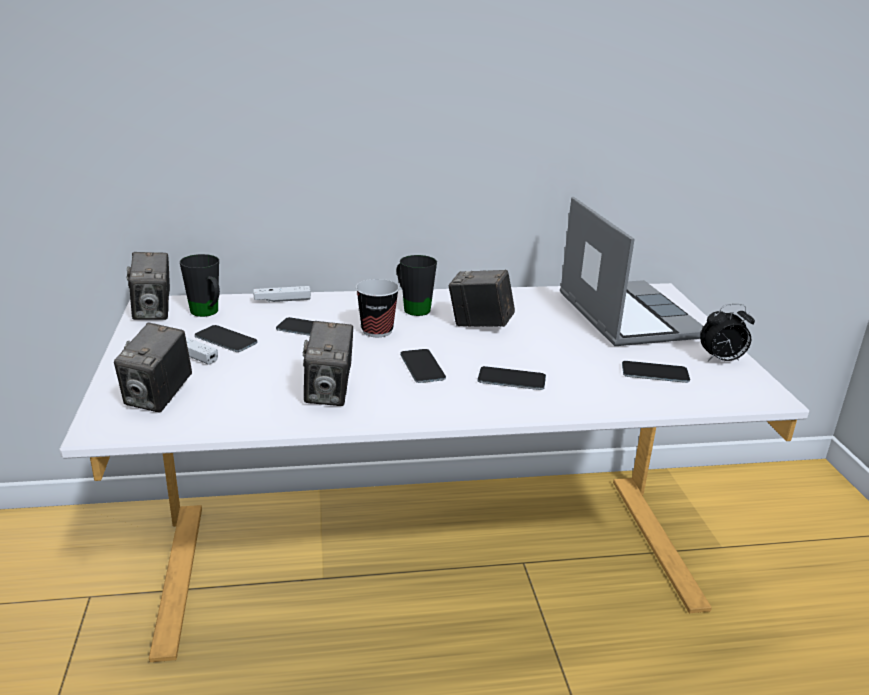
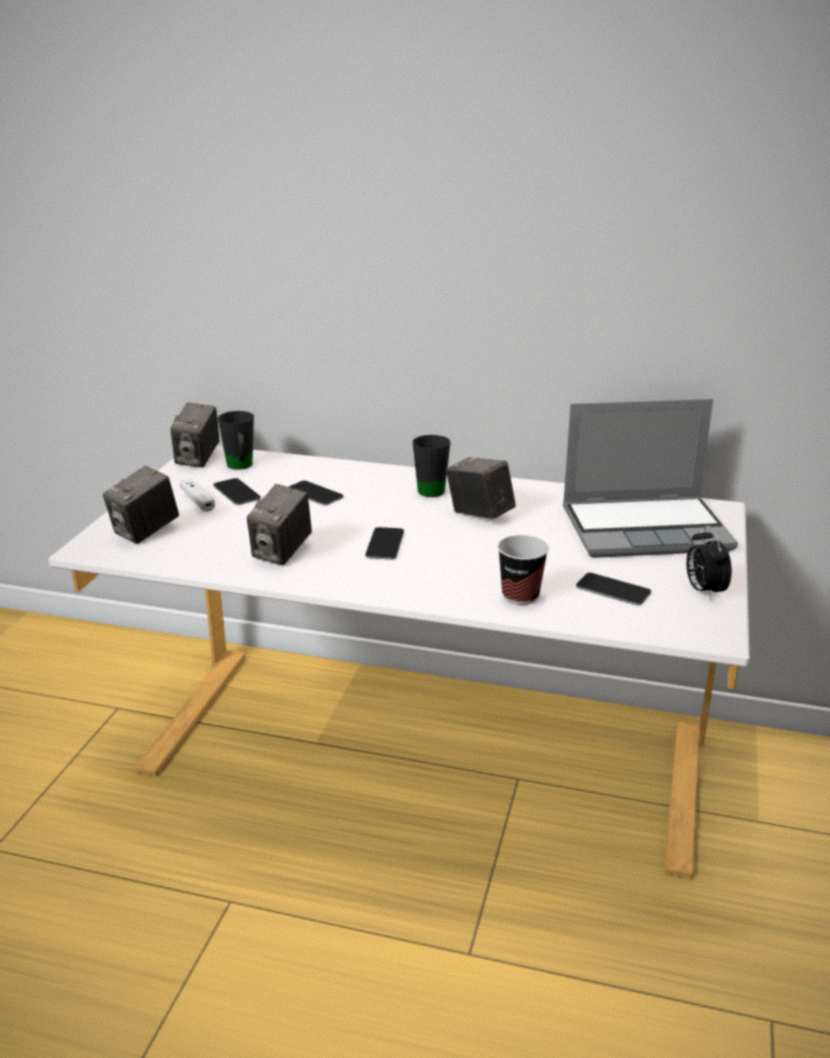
camera: 25 degrees right, 0 degrees up
(282, 300) = (315, 464): white game controller -> none
(377, 331) = (374, 505): cup -> cup (520, 596)
(511, 379) = (458, 570): phone -> none
(625, 315) = (647, 528): laptop -> laptop turned 75 degrees clockwise
(721, 360) = (704, 591): alarm clock -> alarm clock turned 60 degrees clockwise

